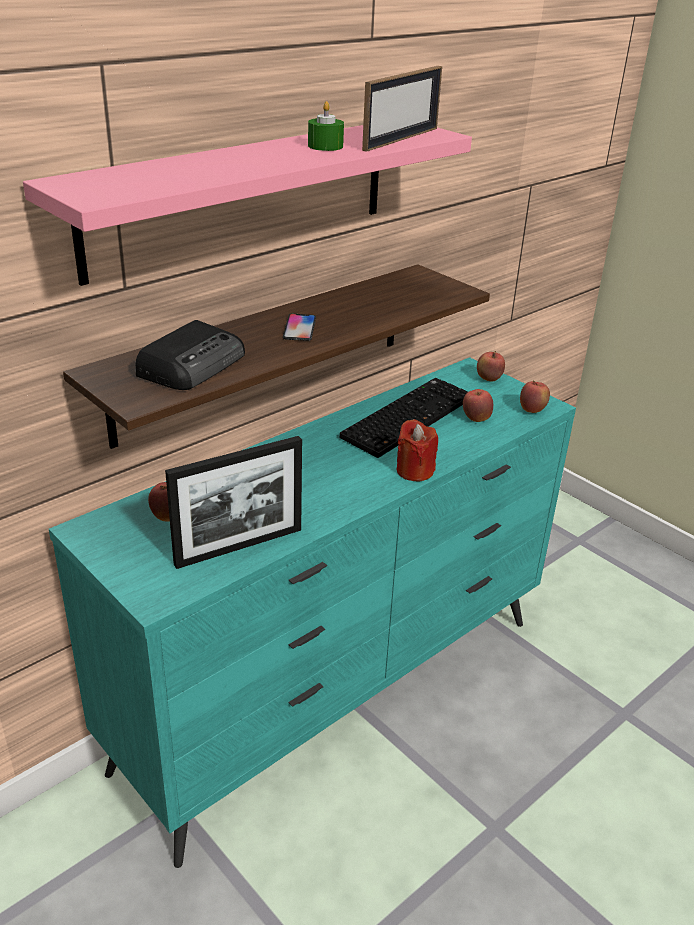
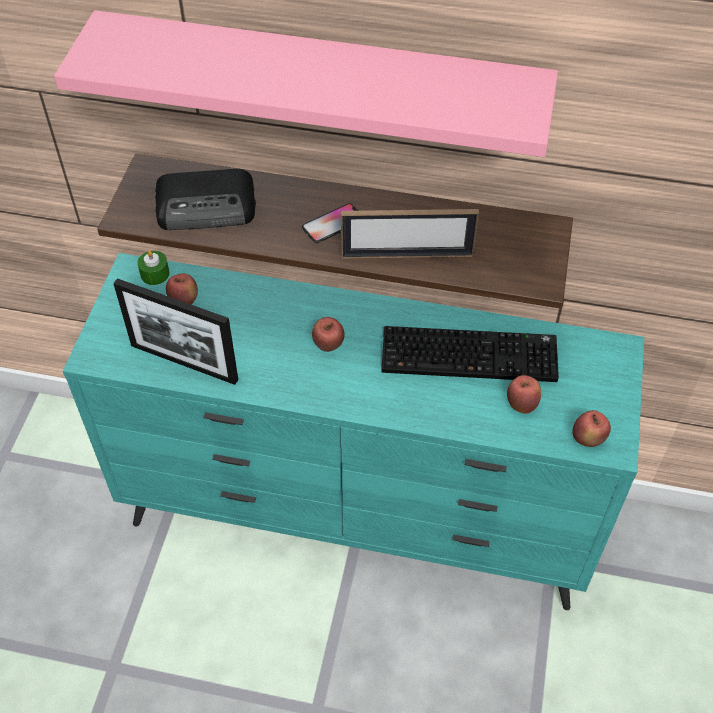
camera: 55 degrees right, 20 degrees up
(325, 146) = (374, 81): green candle -> green candle (155, 274)
(401, 139) = (464, 108): picture frame -> picture frame (407, 255)
(414, 471) = (386, 408): red candle -> none
(489, 379) = (612, 375): apple -> apple (328, 345)

